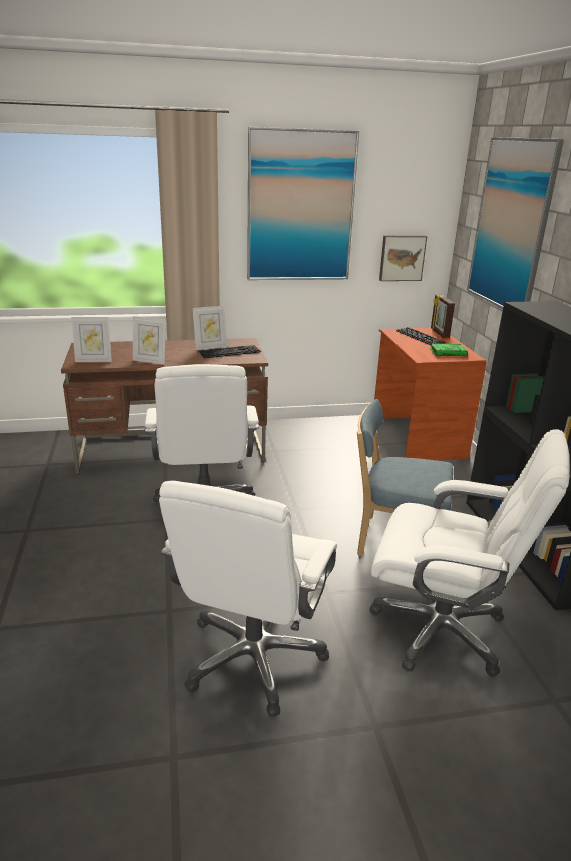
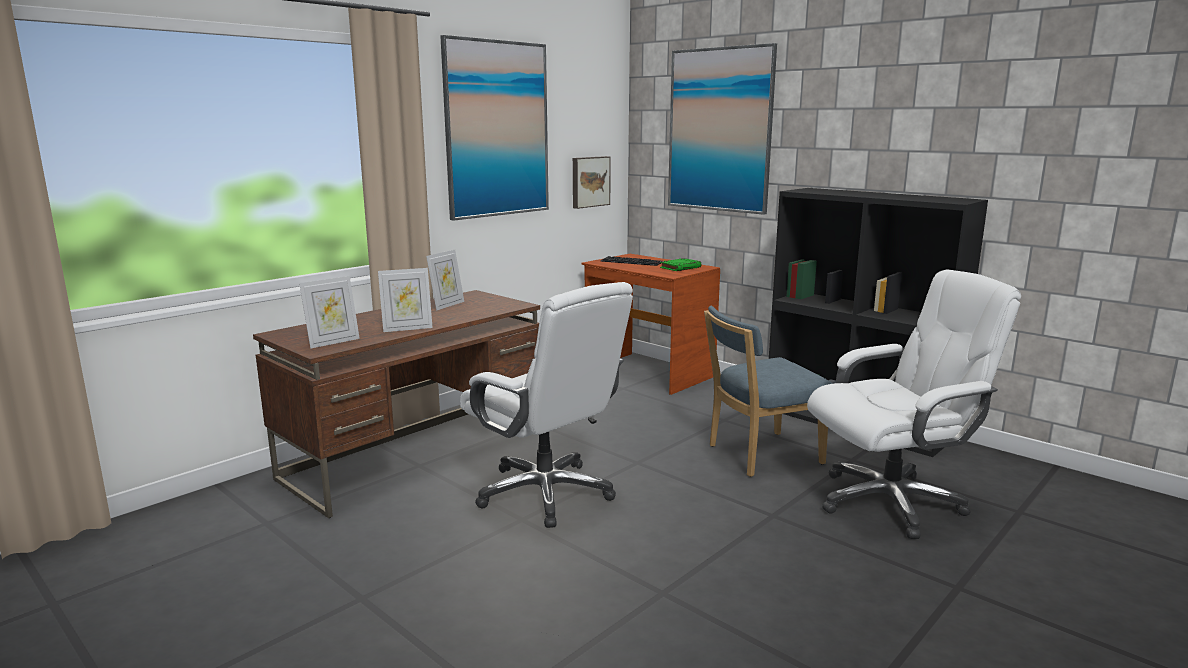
camera: 35 degrees left, 10 degrees down
(230, 352) = (479, 304): keyboard -> none
(253, 657) = (798, 590): white office chair -> none
(439, 333) = (641, 257): picture frame -> none

